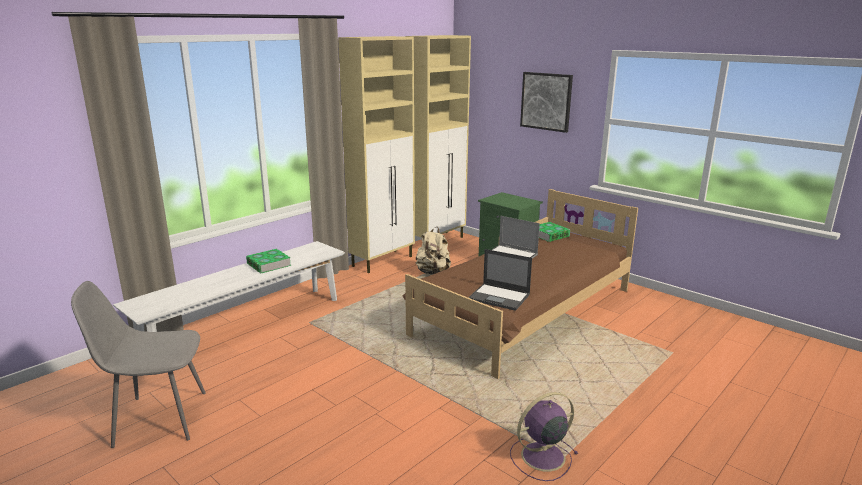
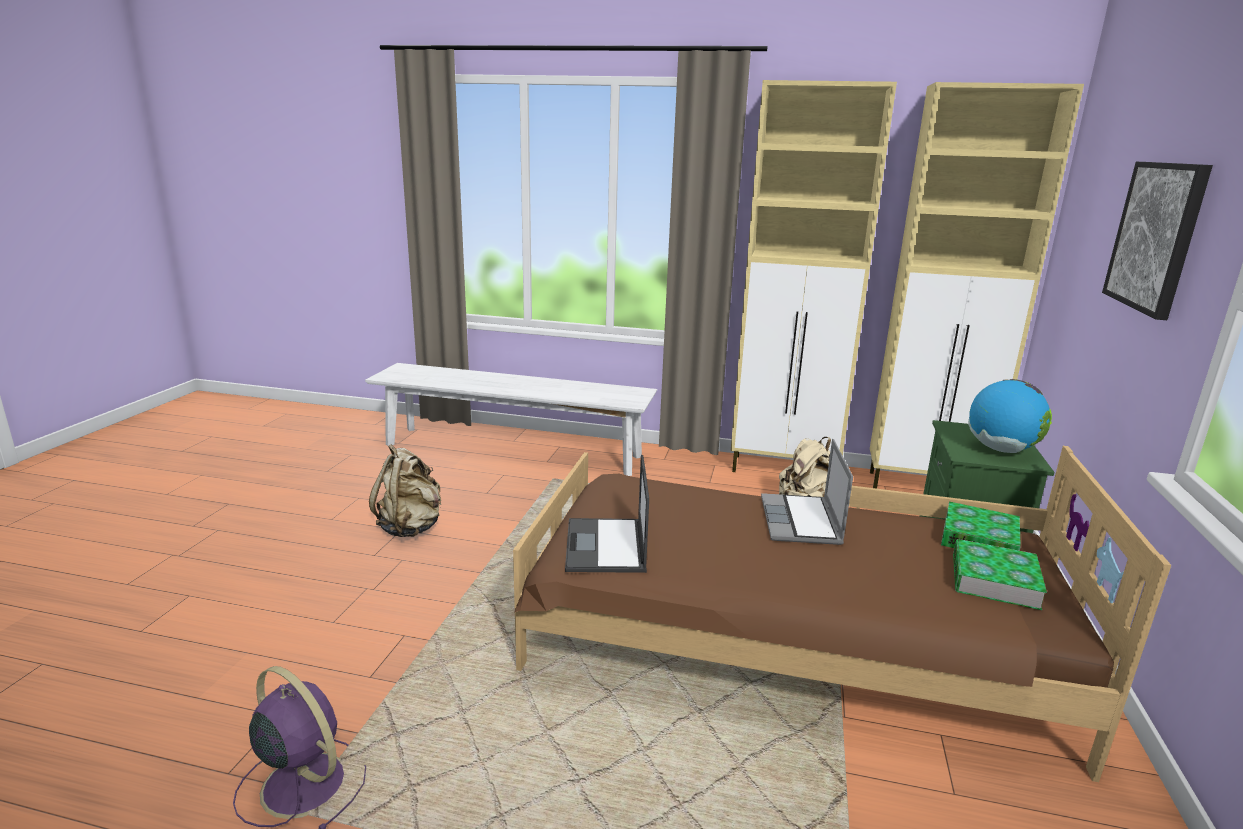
camera: 60 degrees right, 0 degrees up
(158, 418) = (307, 474): grey chair -> none
(268, 264) = (553, 387): book -> book (994, 581)
(313, 385) = (411, 527): none -> beige backpack
(517, 201) = (1001, 450): none -> globe

